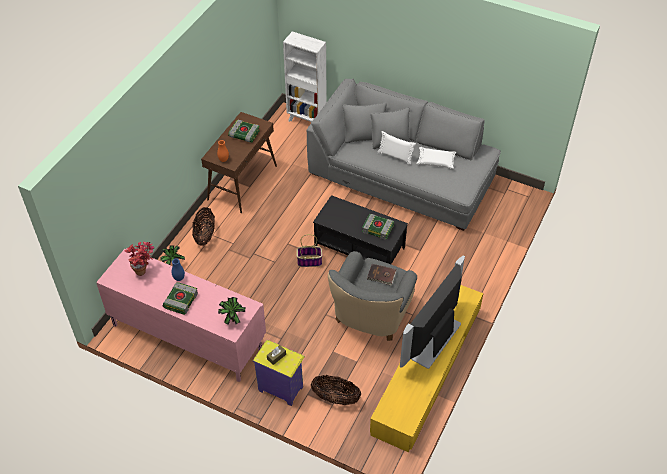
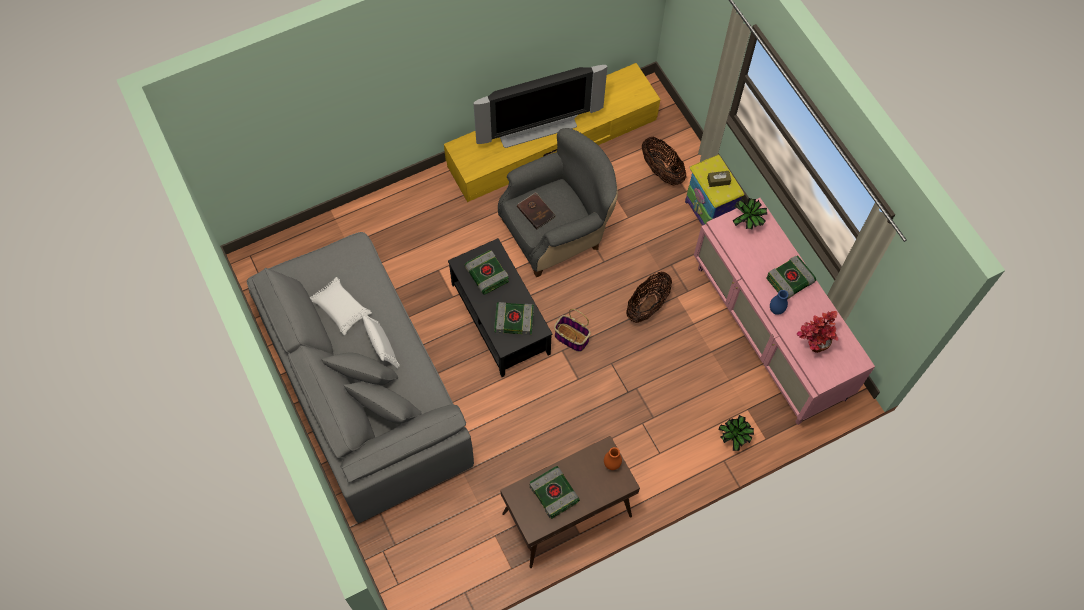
camera: 145 degrees left, 15 degrees up
(205, 235) = (669, 459): basket -> basket (647, 306)
(307, 120) = (397, 573): white bookcase -> none
(340, 216) = (514, 320): none -> book

